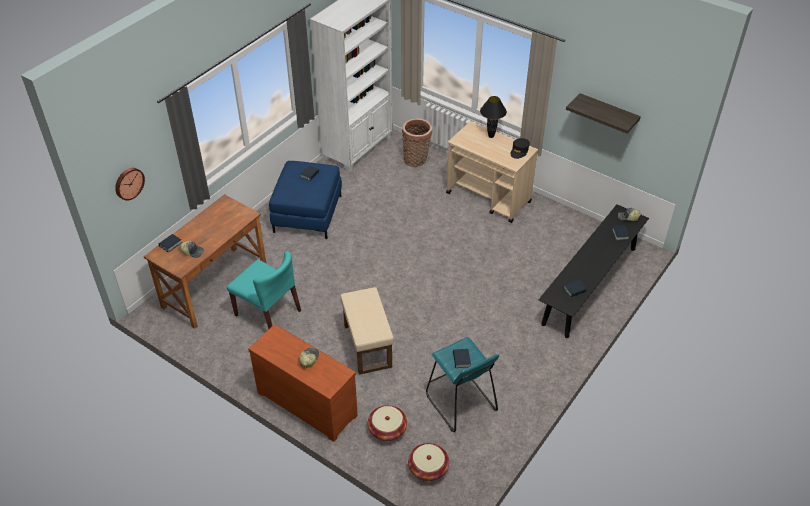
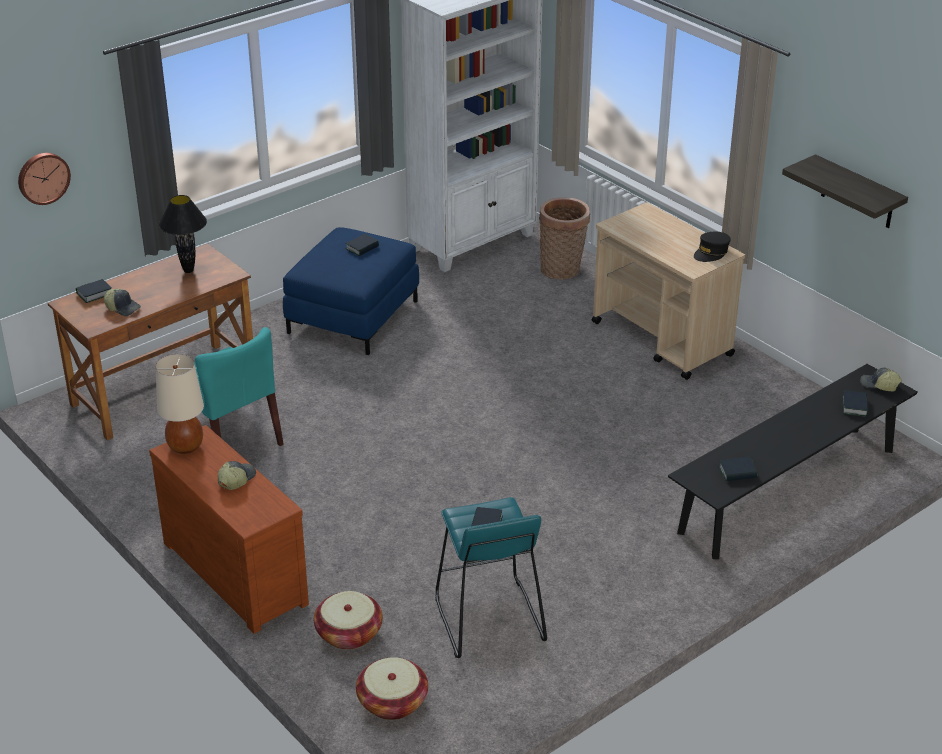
camera: 15 degrees right, 10 degrees down
(269, 342) = (185, 446): none -> beige table lamp
(366, 345) = (367, 510): beige ottoman -> none
(490, 136) = (671, 226): black table lamp -> black table lamp (188, 271)

